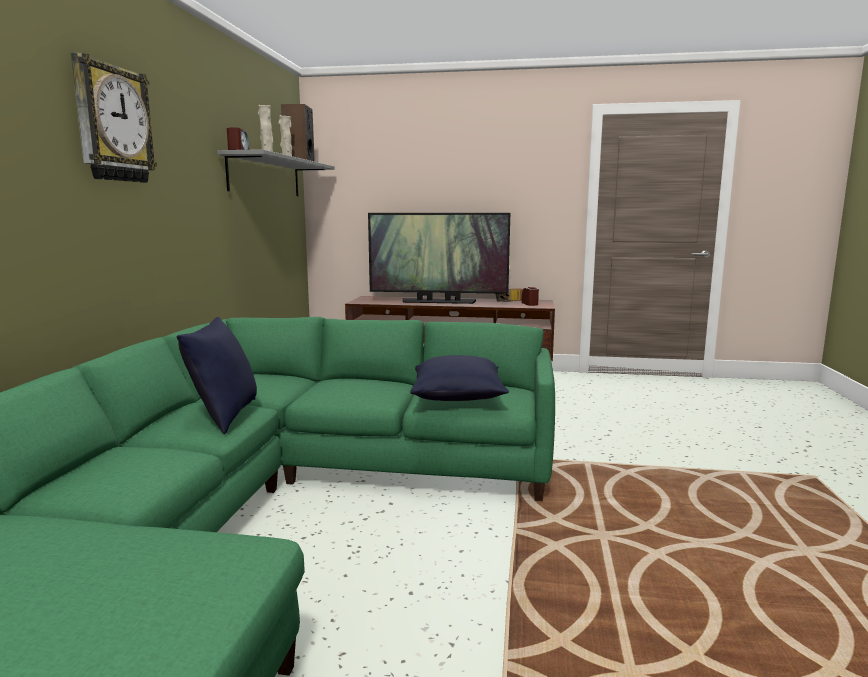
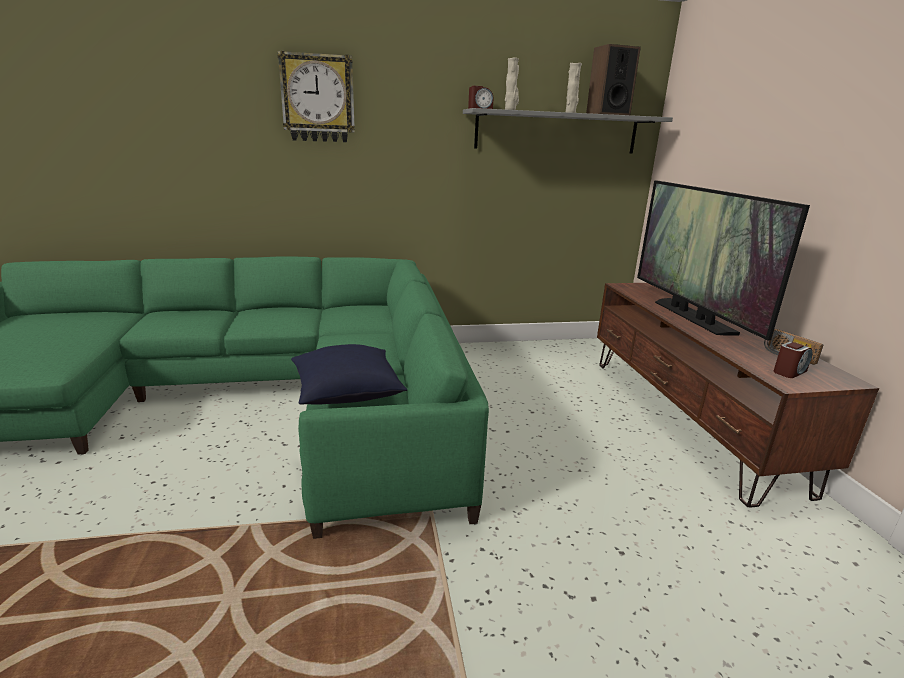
camera: 70 degrees right, 10 degrees up
(224, 416) = (280, 321): blue pillow -> none

